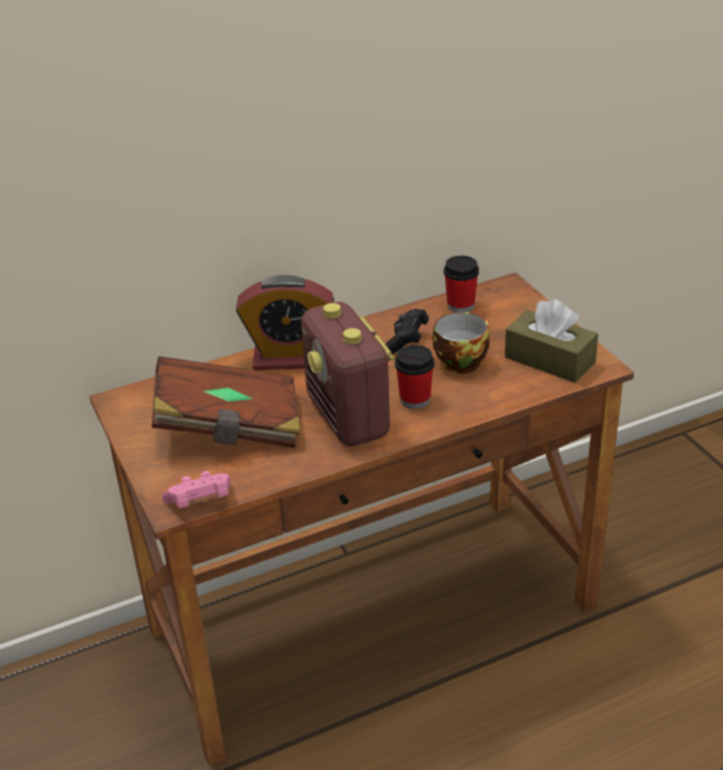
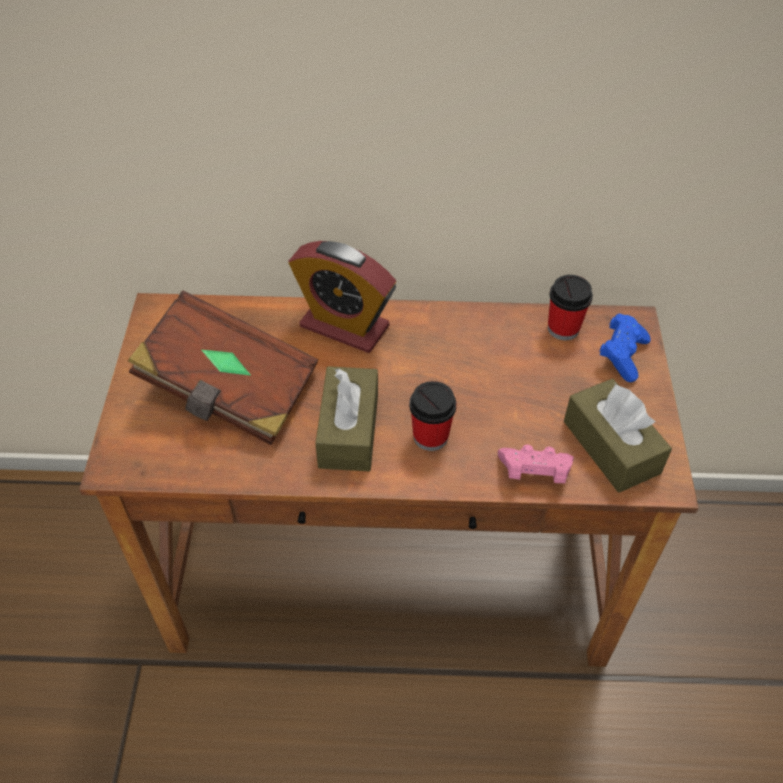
camera: 25 degrees right, 15 degrees up
(200, 502) = (141, 472): pink game controller -> pink game controller (534, 473)
(349, 418) = (349, 430): radio -> brown tissue box
(406, 342) = (473, 354): black game controller -> none
(457, 361) = (509, 405): cup -> none
(515, 307) = (622, 355): none -> blue game controller

